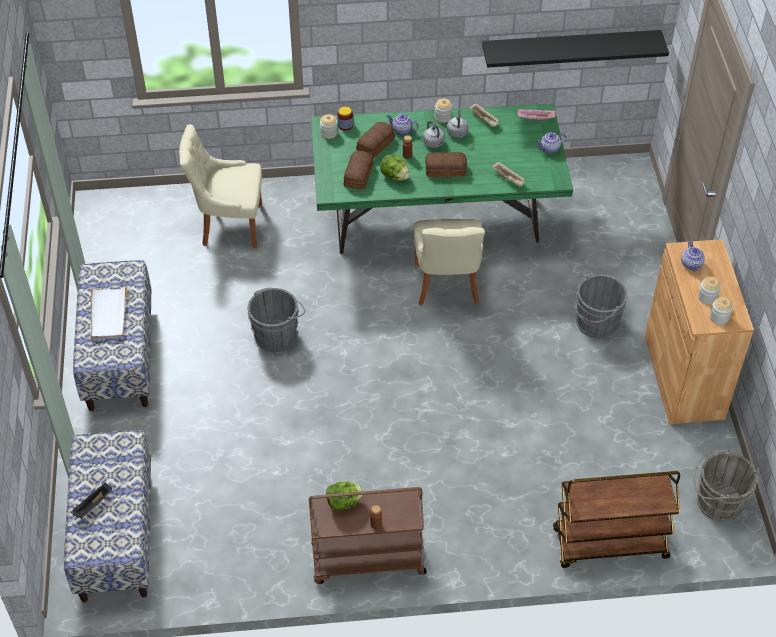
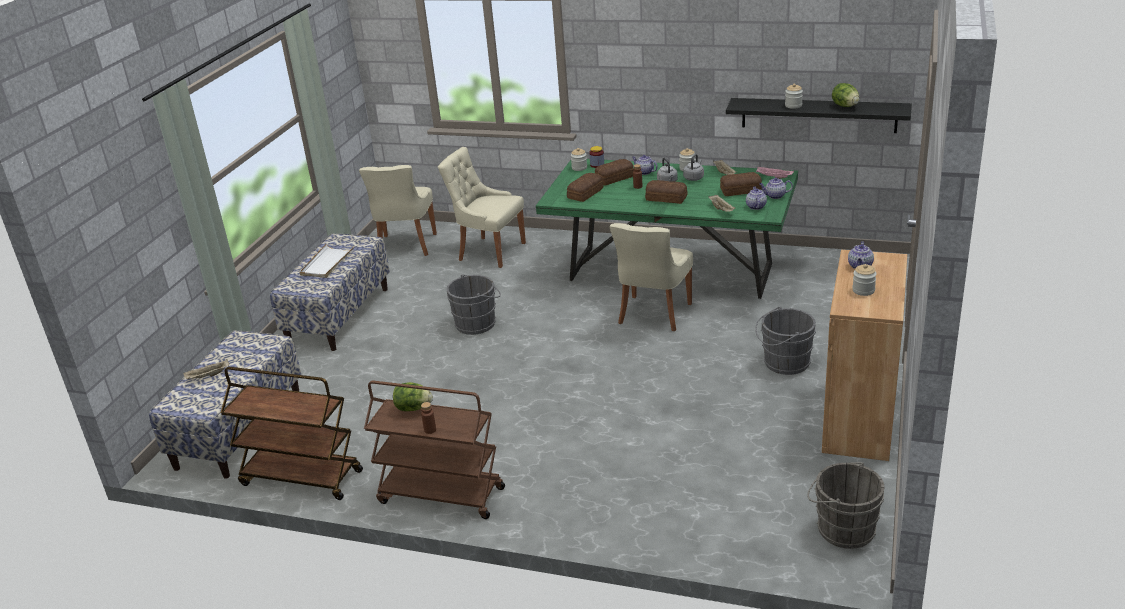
camera: 25 degrees right, 20 degrees down
(93, 505) = (208, 376): black tray -> beige tray
(129, 235) = (406, 246): none -> beige chair
(394, 176) = (617, 197): lettuce -> lettuce (845, 106)
(512, 145) = (740, 190): none -> bread
(538, 168) = (755, 206): none -> teapot
(609, 544) = (697, 538): brown cart -> brown cart (300, 478)
(719, 317) = (868, 306): jar -> jar (793, 105)

